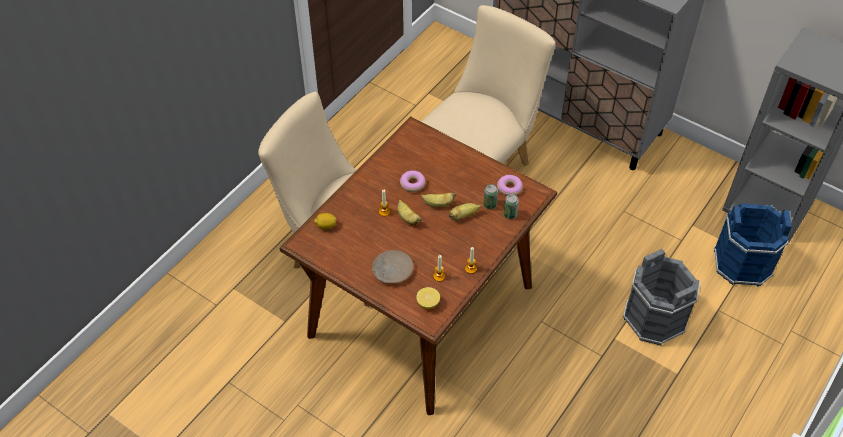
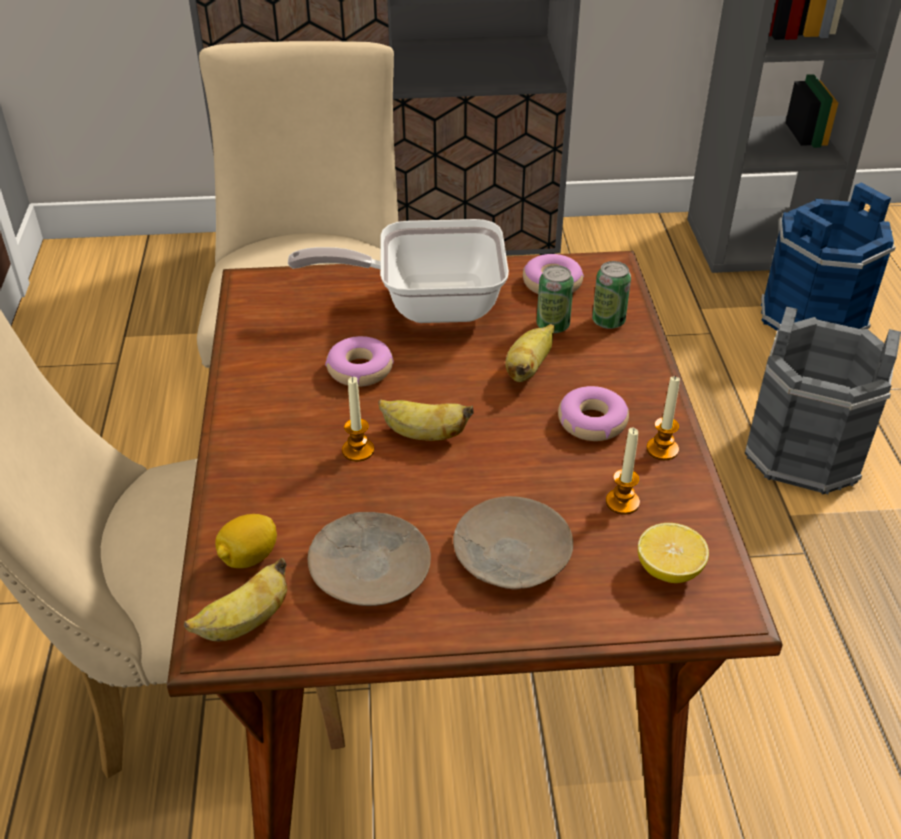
camera: 40 degrees left, 10 degrees down
(352, 249) = (369, 568): none -> beige plate
(438, 204) = (455, 377): banana -> banana (244, 623)
(458, 171) = (426, 304): none -> frying pan
(461, 246) = (592, 422): none -> donut

